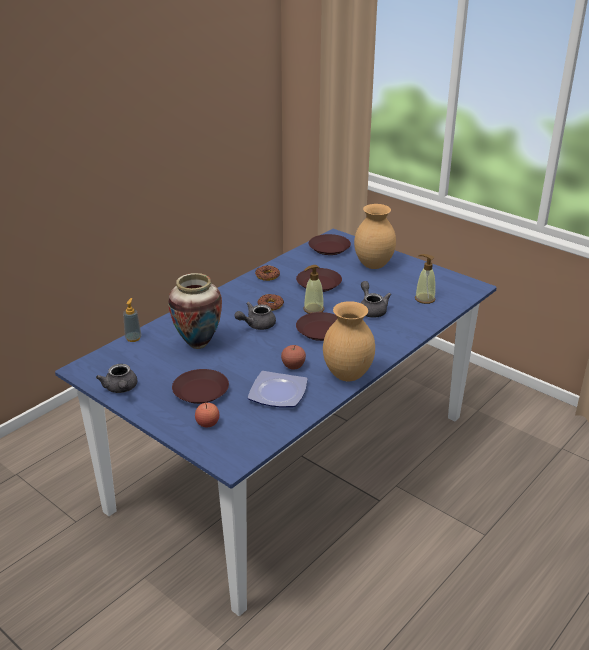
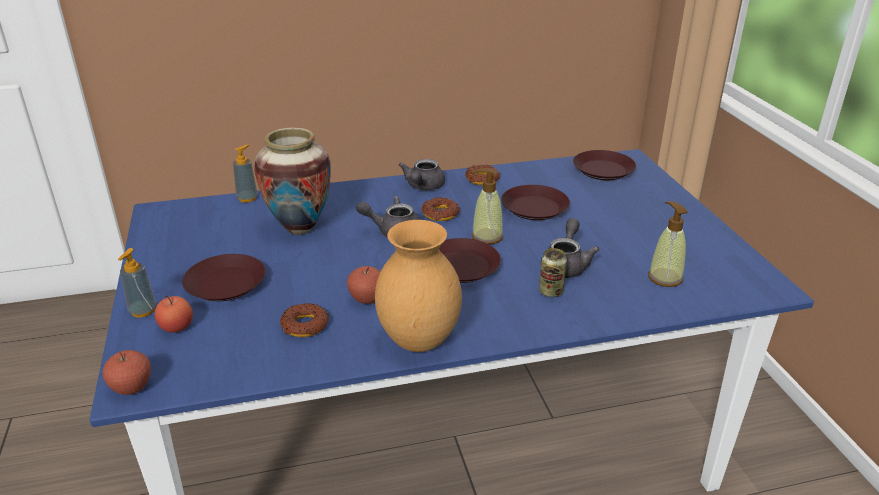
camera: 35 degrees right, 0 degrees up
(121, 389) = (157, 247): grey teapot -> grey teapot (423, 187)
(173, 424) = (143, 311): none -> soap dispenser
(231, 460) = (132, 388): none -> apple
(279, 392) = (305, 325): plate -> donut
(373, 266) = (639, 209): brown vase -> none
(380, 326) = (551, 292): none -> can

